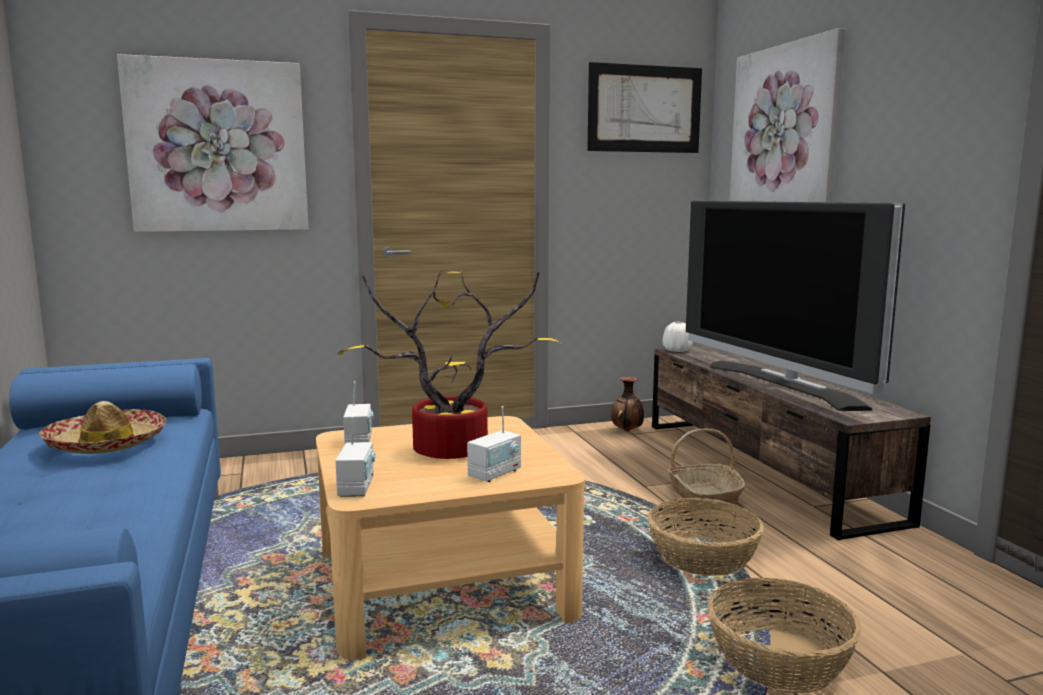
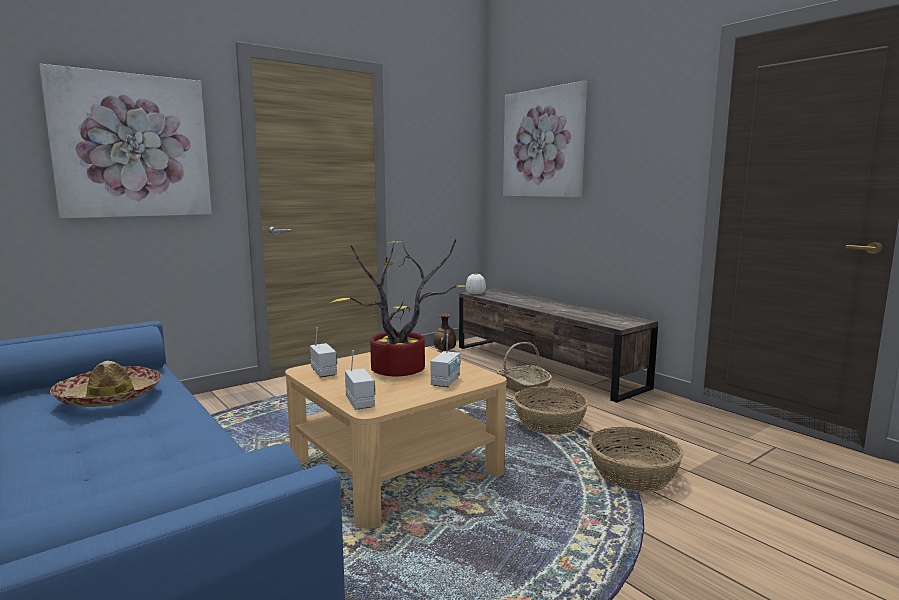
camera: 20 degrees left, 0 degrees up
(644, 109) = (444, 127): picture -> none
(782, 385) = (561, 309): television -> none

